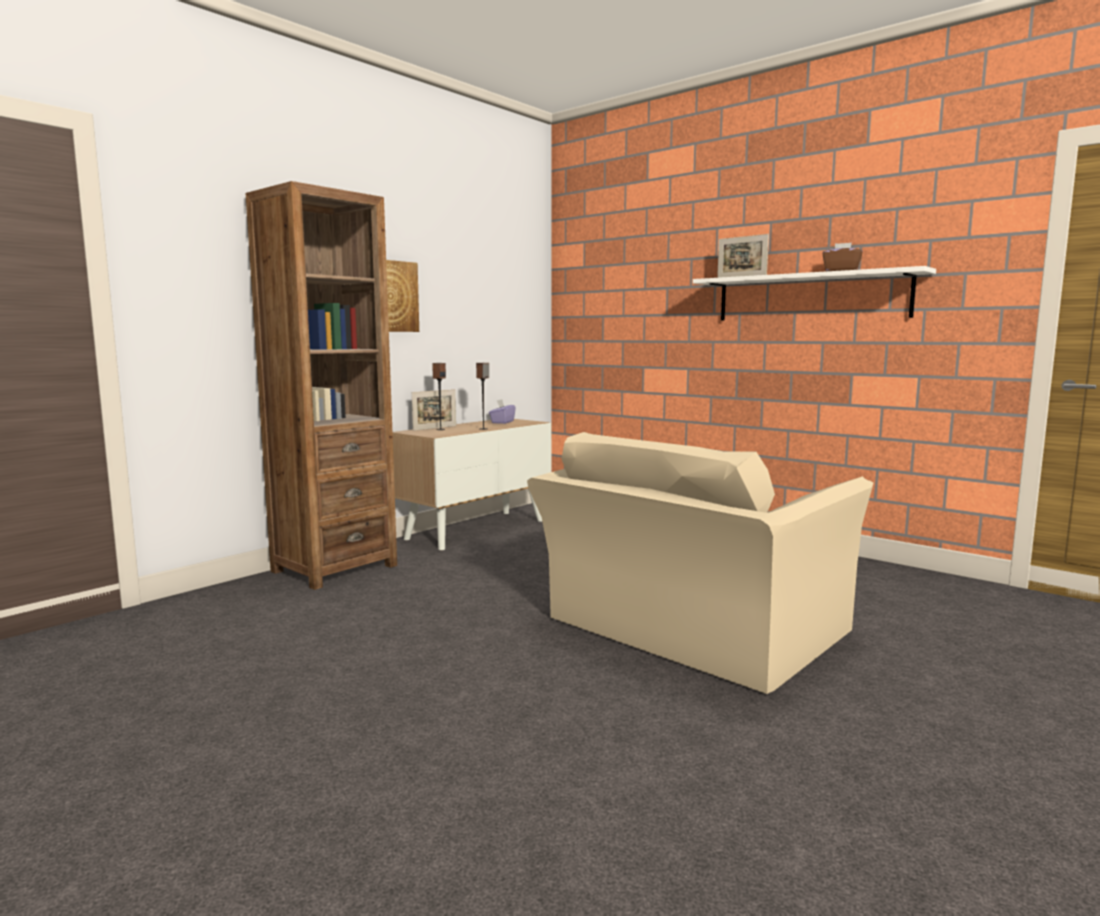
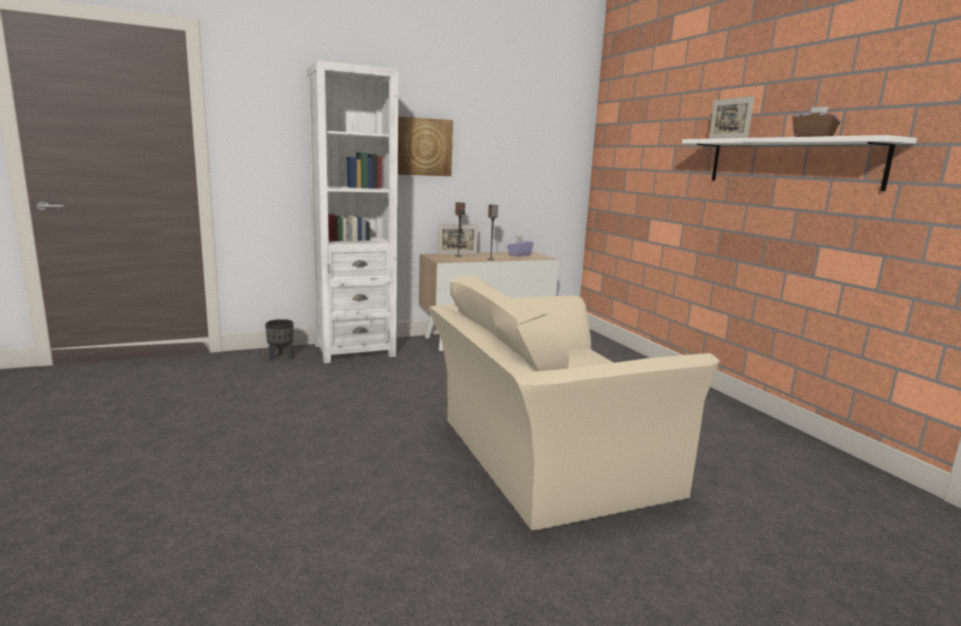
camera: 25 degrees right, 5 degrees up
(243, 594) = (281, 357): none -> black planter
(334, 568) = (354, 350): brown bookcase -> white bookcase

